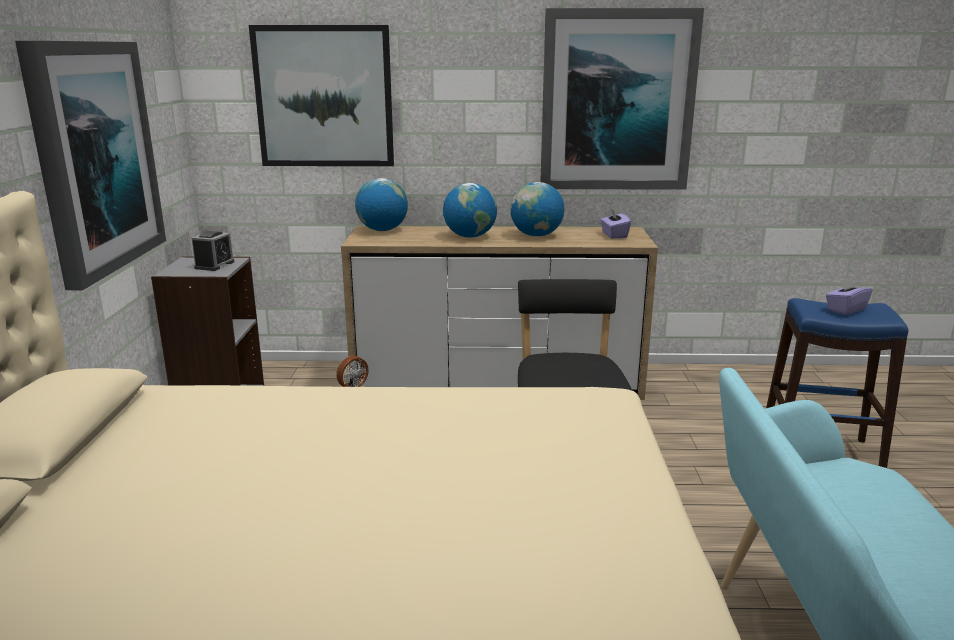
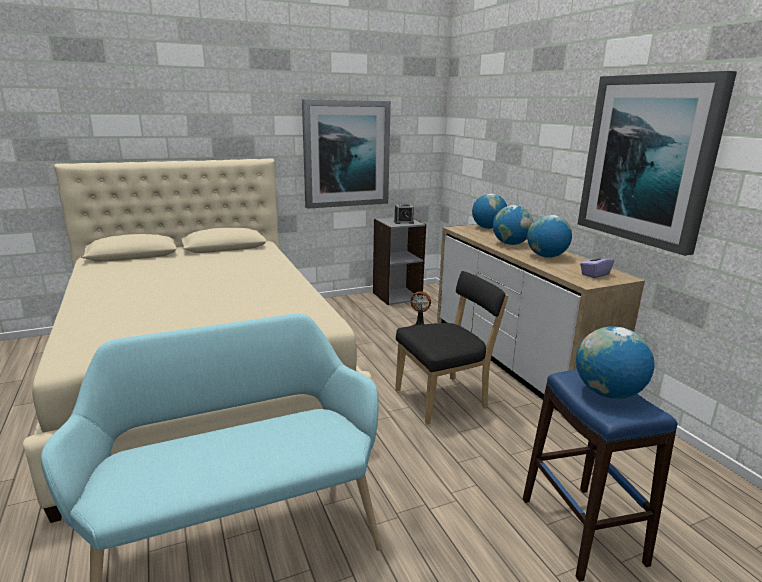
camera: 65 degrees right, 0 degrees up
(324, 97) = (490, 138): picture -> none
(845, 310) = (607, 393): purple tissue box -> globe

